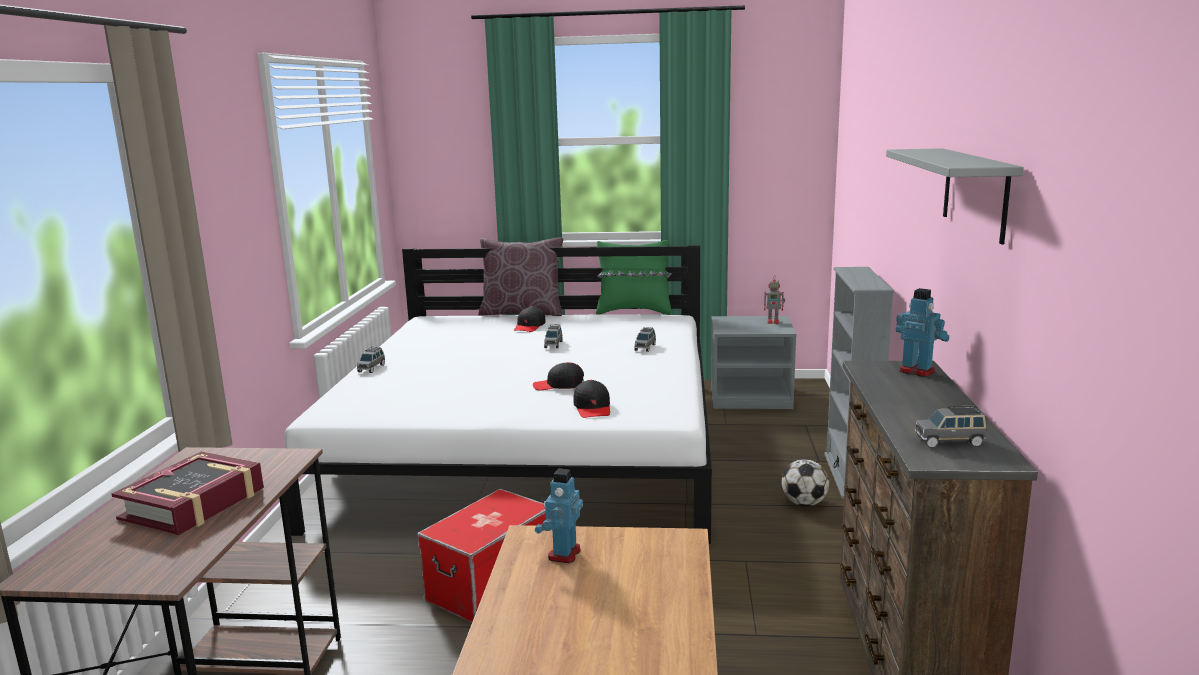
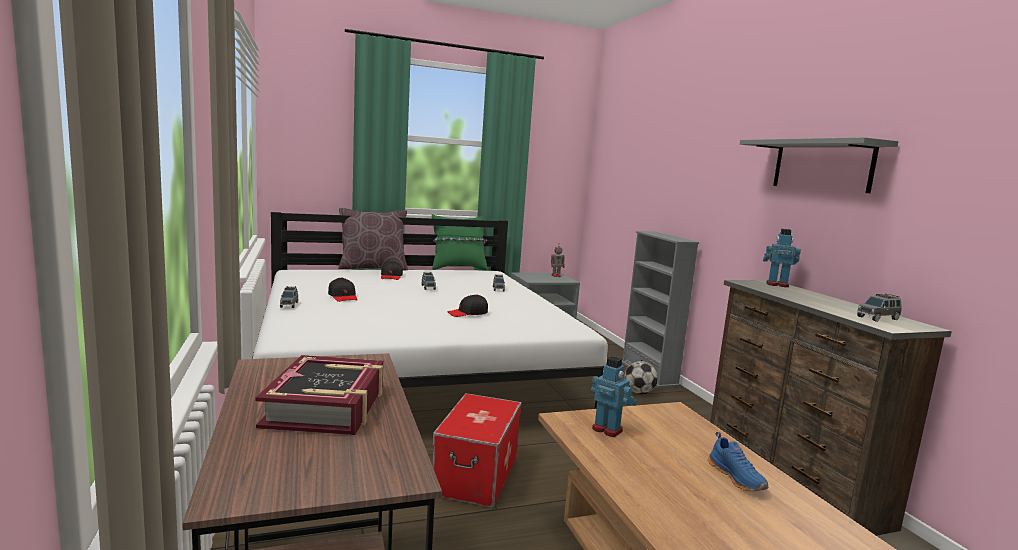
camera: 25 degrees left, 5 degrees down
(563, 554) = (607, 429): toy robot -> toy robot turned 135 degrees clockwise
(593, 408) = (514, 327): black cap -> black cap (343, 297)
(642, 633) = (737, 478): none -> blue shoe

